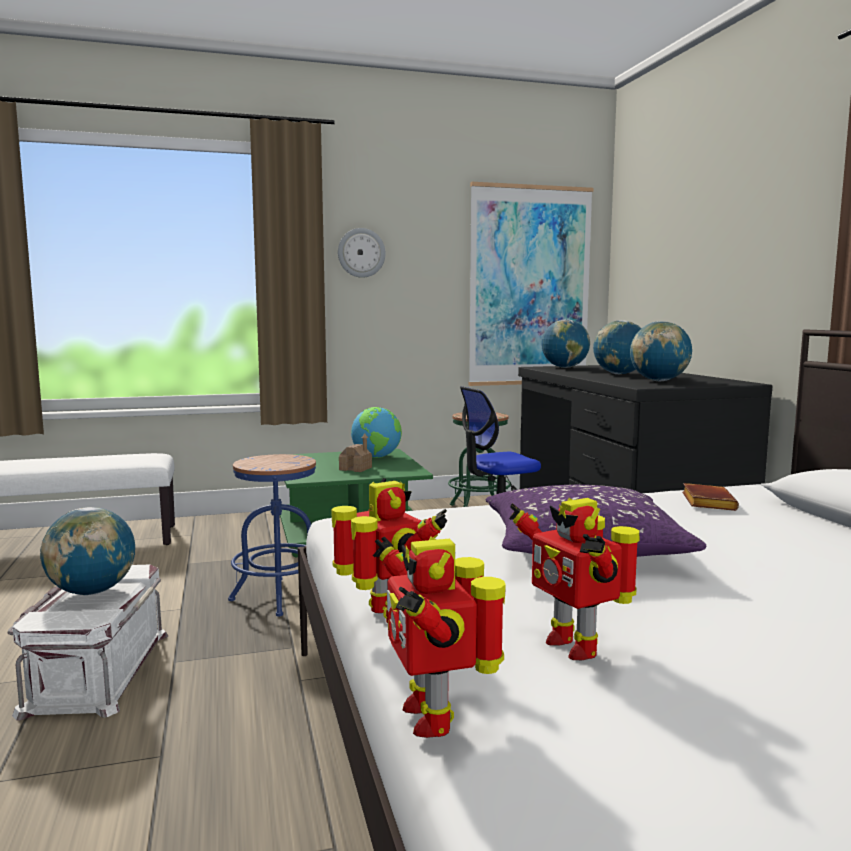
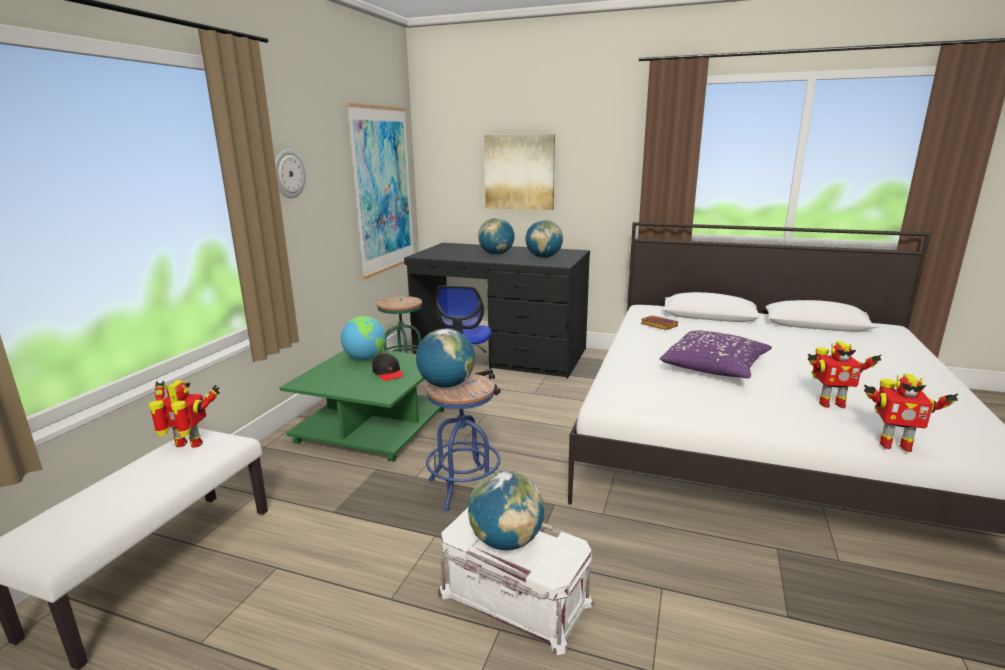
camera: 55 degrees left, 10 degrees up
(355, 469) = (388, 373): toy house -> black cap
(386, 616) = (782, 428): toy robot -> toy robot (189, 445)
(564, 367) = (436, 253): globe -> globe (446, 385)
(700, 259) = (519, 172): none -> picture

